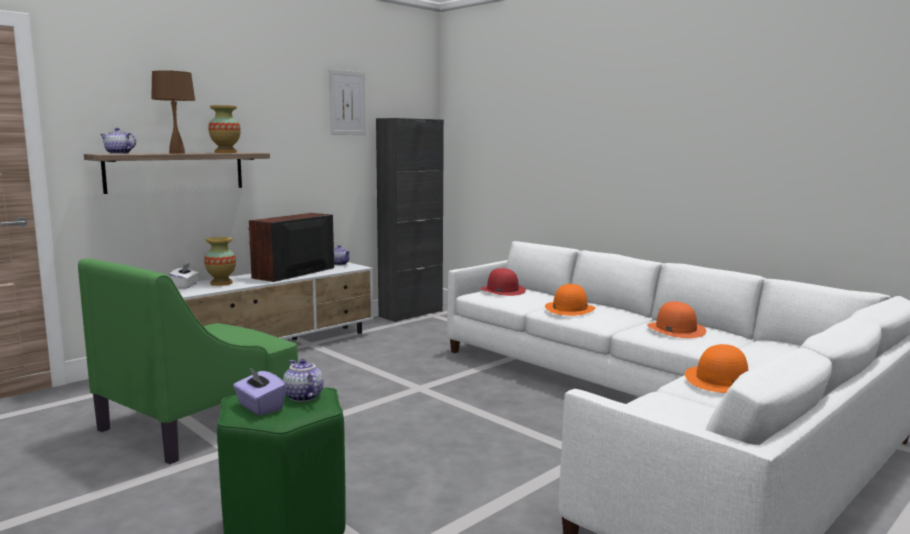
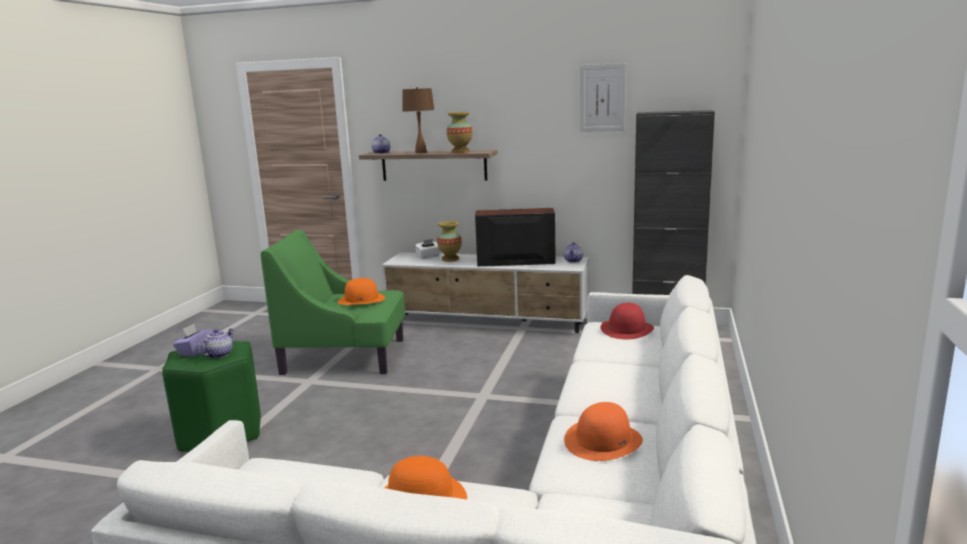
camera: 60 degrees right, 5 degrees up
(569, 309) = (604, 371): orange hat -> orange hat (361, 299)

